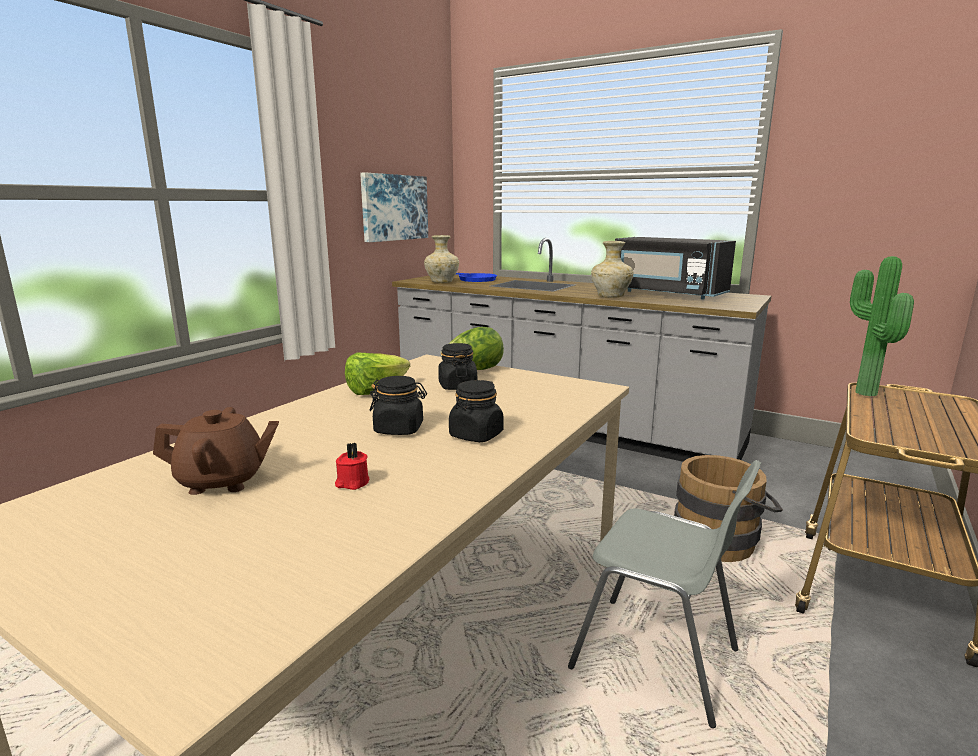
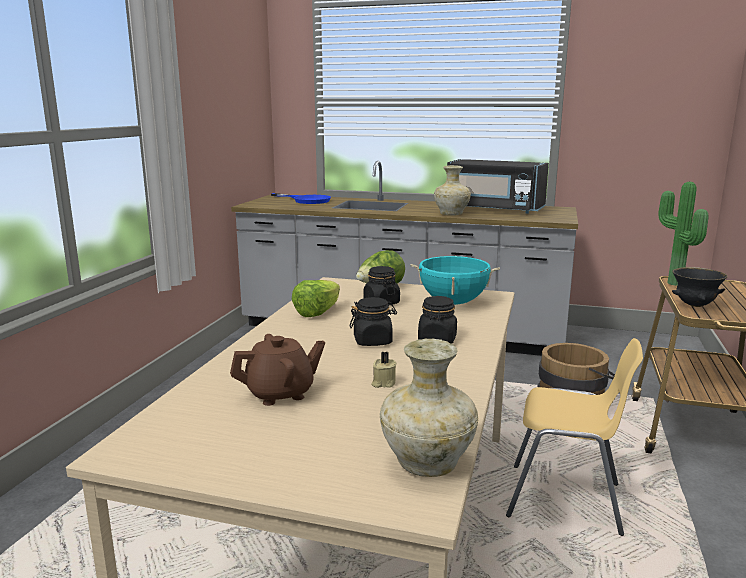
camera: 15 degrees left, 0 degrees up
(352, 483) = (383, 383): red candle -> beige candle
(394, 207) = (229, 134): picture -> none
(442, 282) = (282, 205): beige vase -> beige vase (426, 463)
(541, 393) = (453, 302): none -> turquoise cooking pot
(656, 659) = (565, 500): grey chair -> yellow chair
(877, 423) = (695, 305): none -> black bowl

